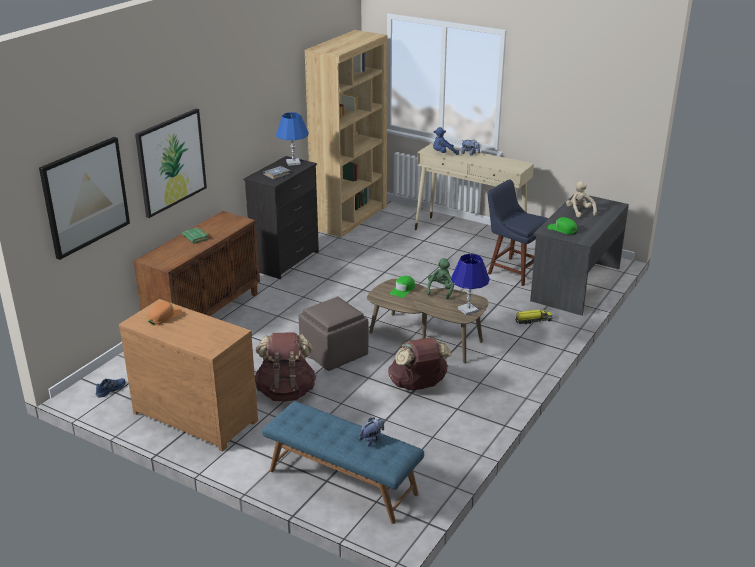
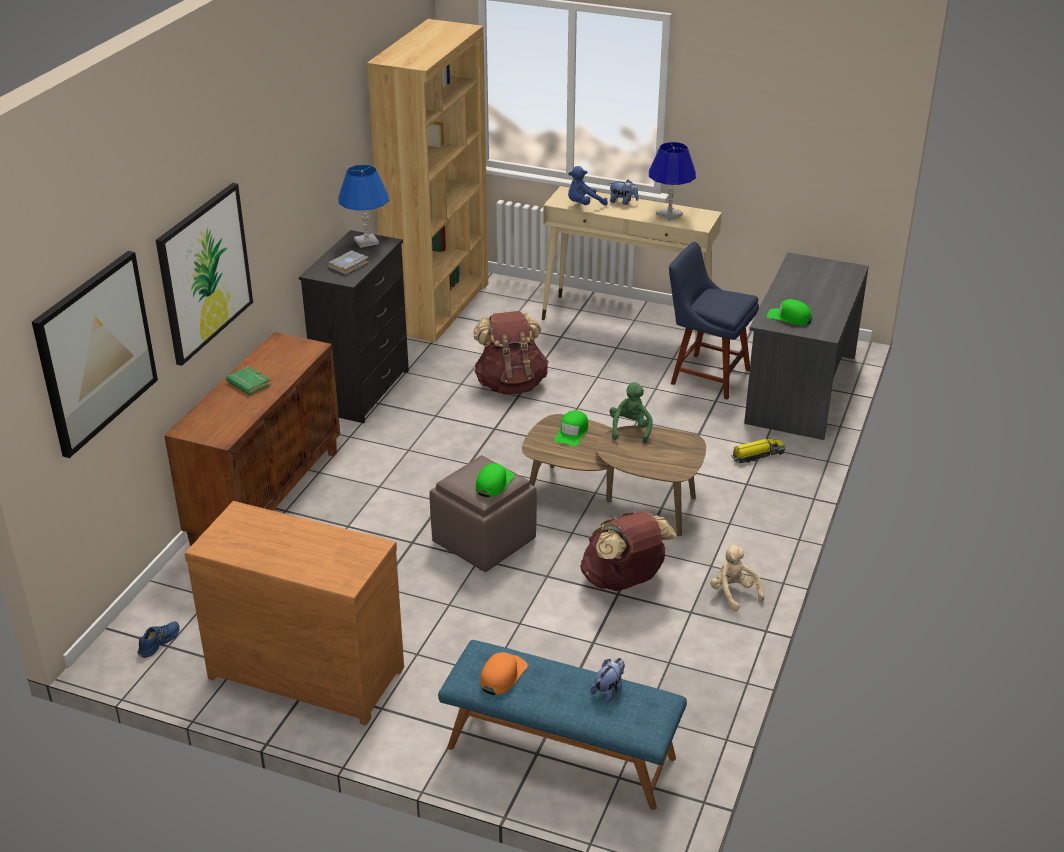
camera: 10 degrees left, 5 degrees up
(165, 316) = (253, 531): orange cap -> orange cap (502, 675)
(286, 392) = (431, 614): brown backpack -> brown backpack (511, 384)
(339, 312) = (494, 483): none -> green cap
(468, 309) = (680, 458): blue table lamp -> blue table lamp (669, 215)
(579, 211) = (804, 285): beige plush toy -> beige plush toy (734, 593)

